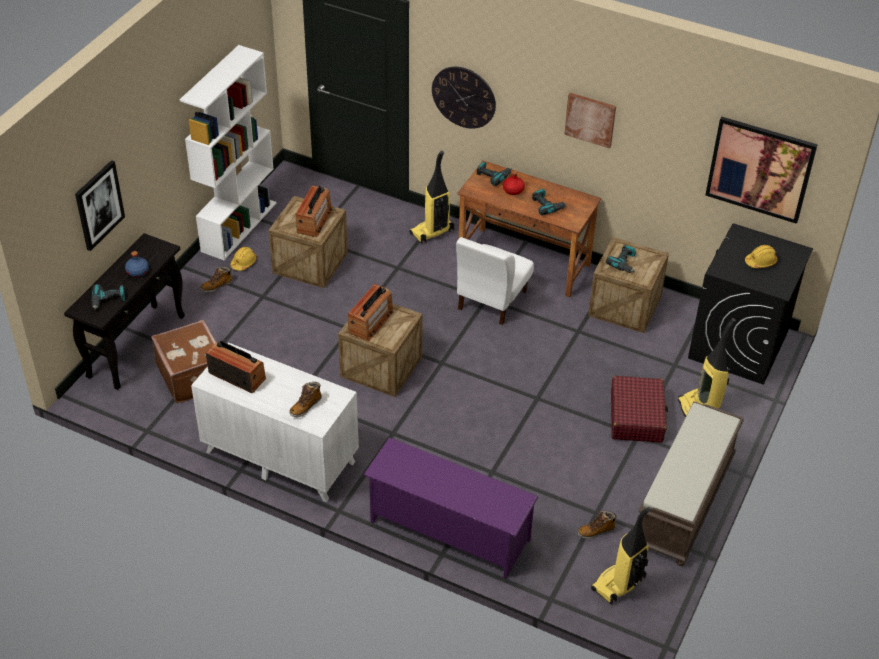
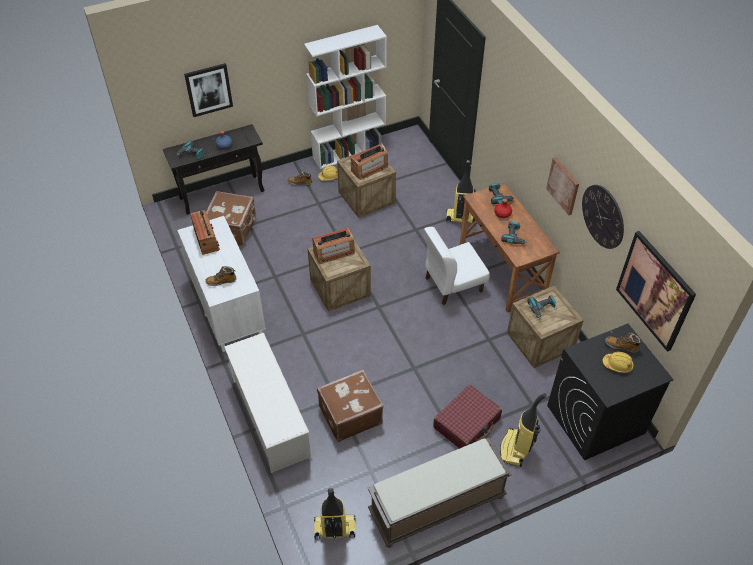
camera: 40 degrees right, 5 degrees up
(448, 531) = (270, 417): purple shoe rack -> white shoe rack
(464, 97) = (501, 128): wall clock -> wall clock (603, 216)
(523, 478) = (349, 415): none -> brown suitcase
(596, 531) = (358, 482): boot -> boot (621, 346)

